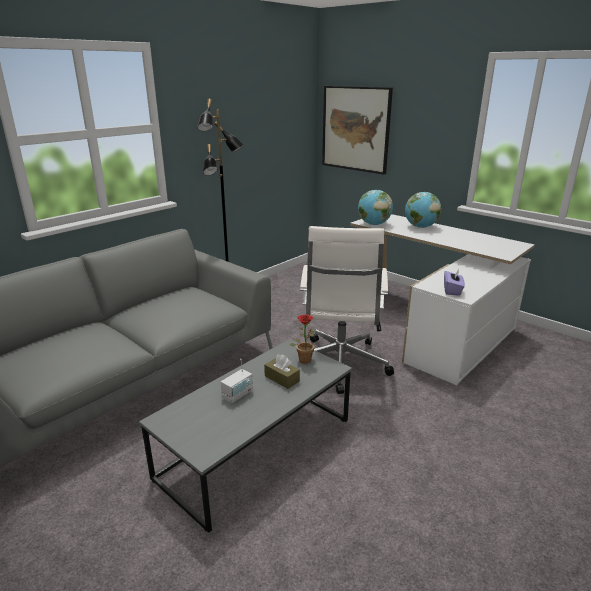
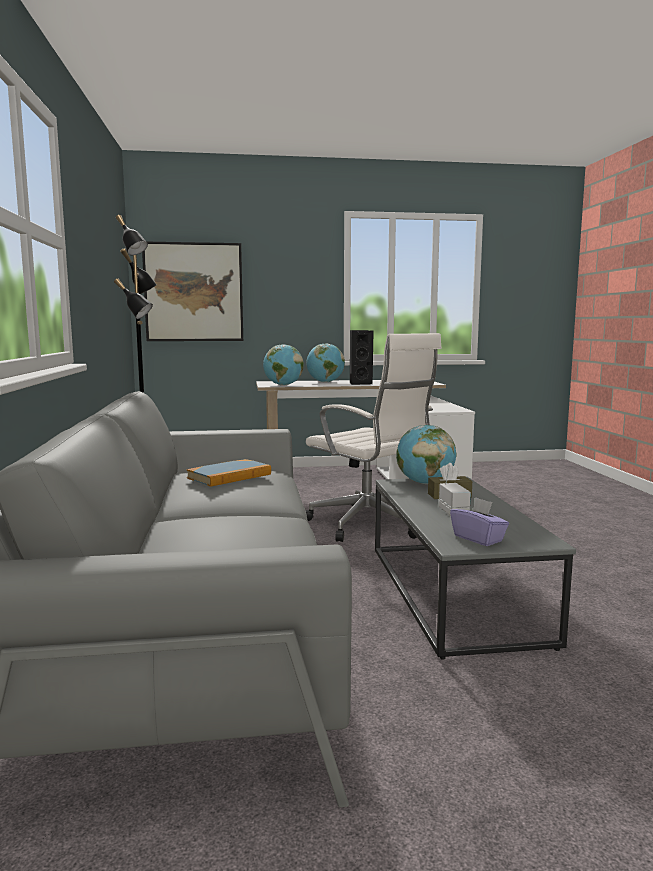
camera: 50 degrees left, 15 degrees down
(177, 304) = (229, 476): none -> book
(304, 358) = (425, 483): potted plant -> globe
(439, 237) = (359, 383): none -> black speaker
(452, 290) = (443, 409): purple tissue box -> purple tissue box (478, 538)

